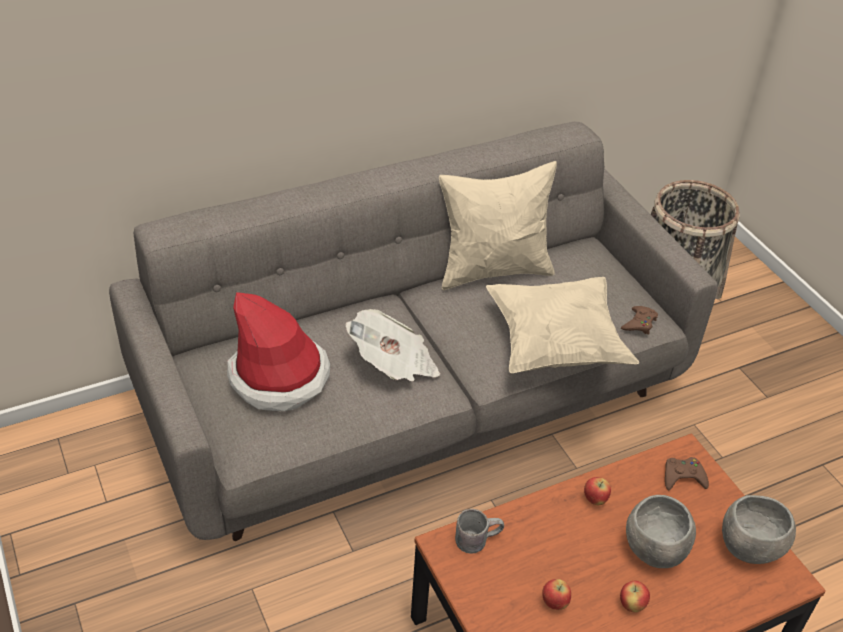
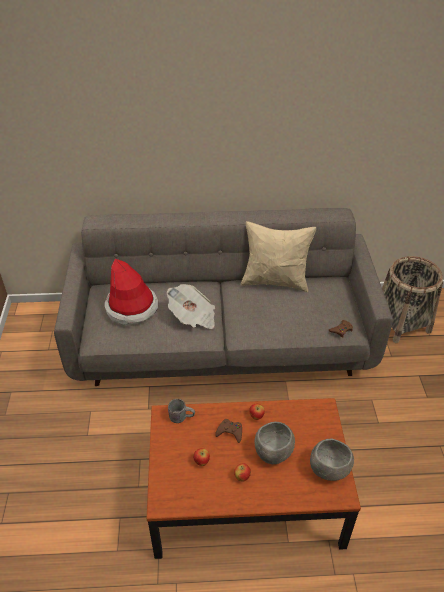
camera: 25 degrees right, 0 degrees up
(555, 344) = (285, 329): beige pillow -> none
(683, 477) = (314, 420): brown game controller -> brown game controller (230, 432)

